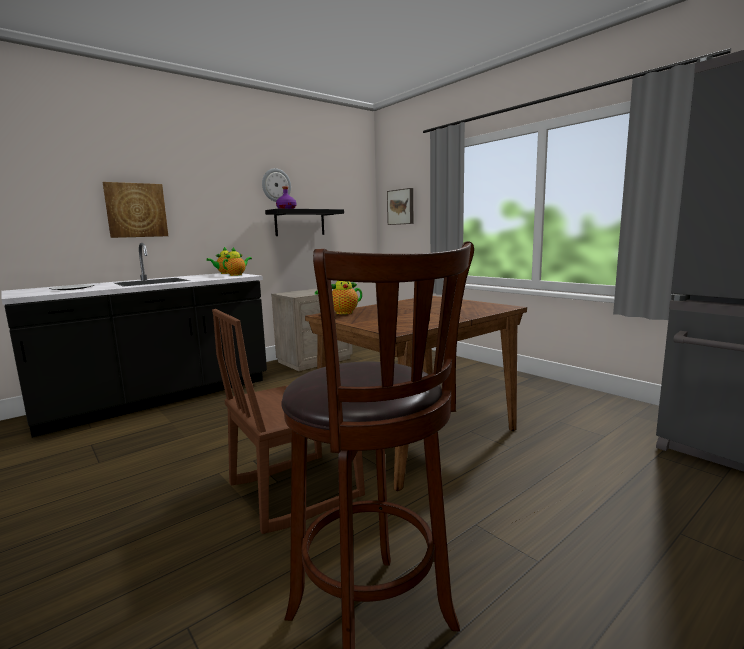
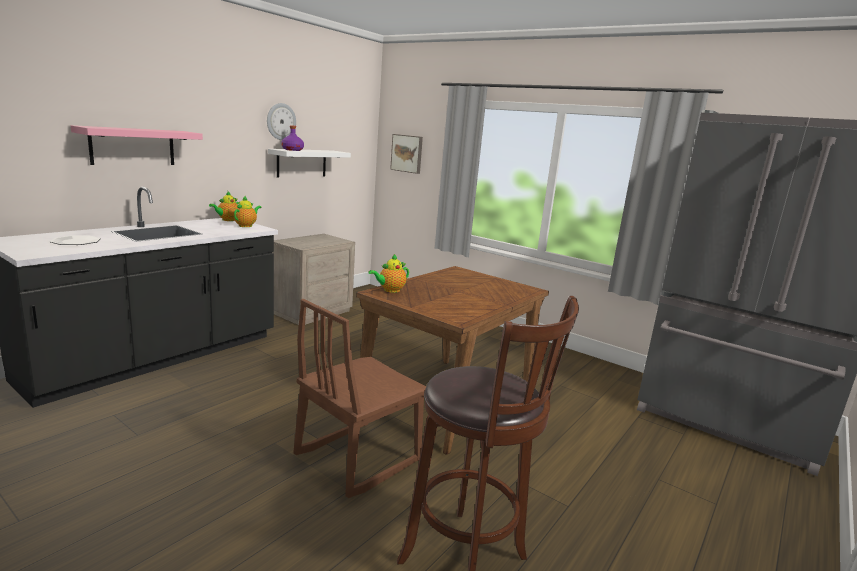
camera: 15 degrees left, 5 degrees up
(136, 210) = (133, 146): picture -> pink shelf
(299, 223) = (301, 163): black shelf -> white shelf

